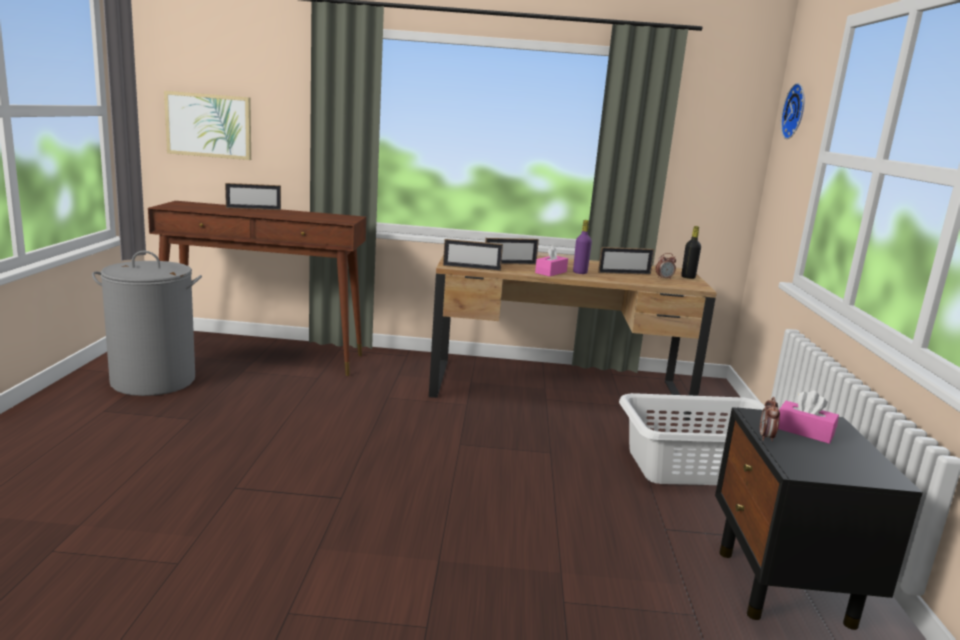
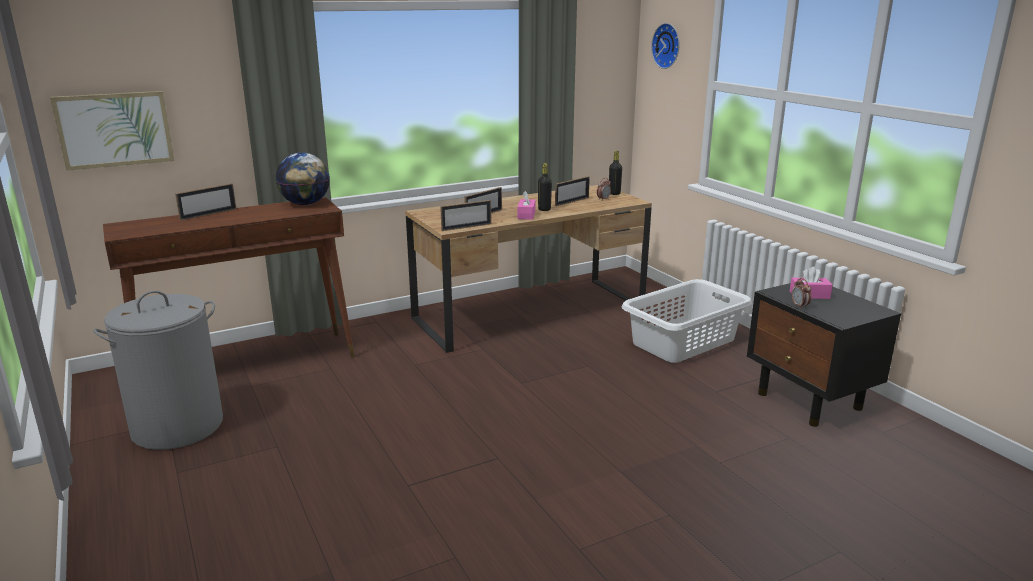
camera: 30 degrees left, 5 degrees up
(337, 216) = (305, 204): none -> globe
(580, 272) = (544, 209): purple bottle -> black bottle

